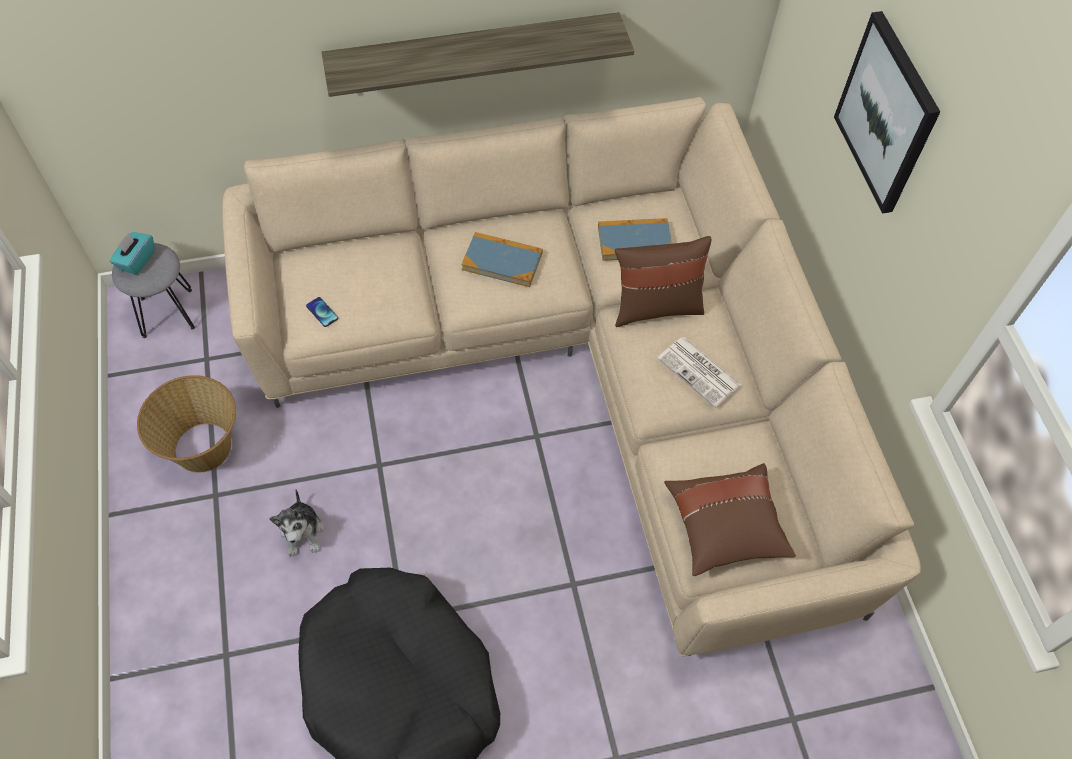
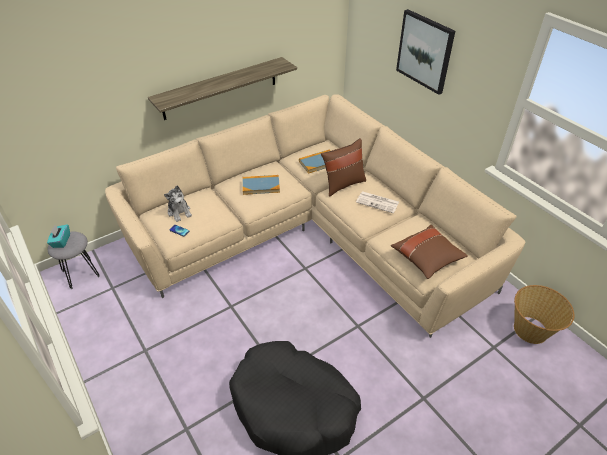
camera: 20 degrees left, 15 degrees down
(204, 448) = (128, 330): basket -> basket (531, 330)
(303, 532) = (203, 351): plush toy -> plush toy (179, 212)

